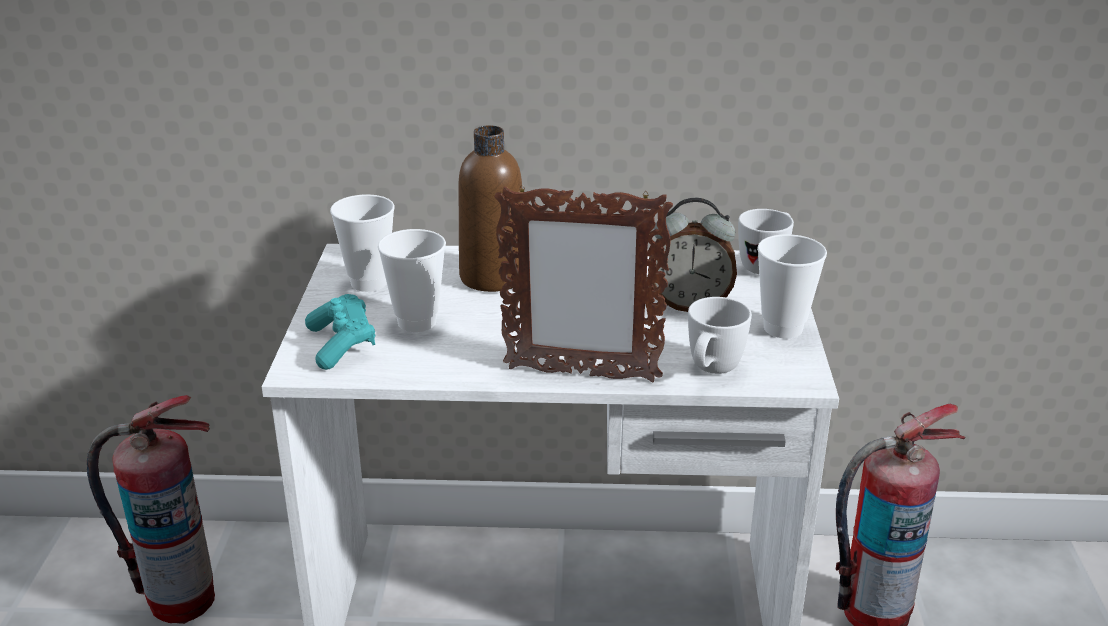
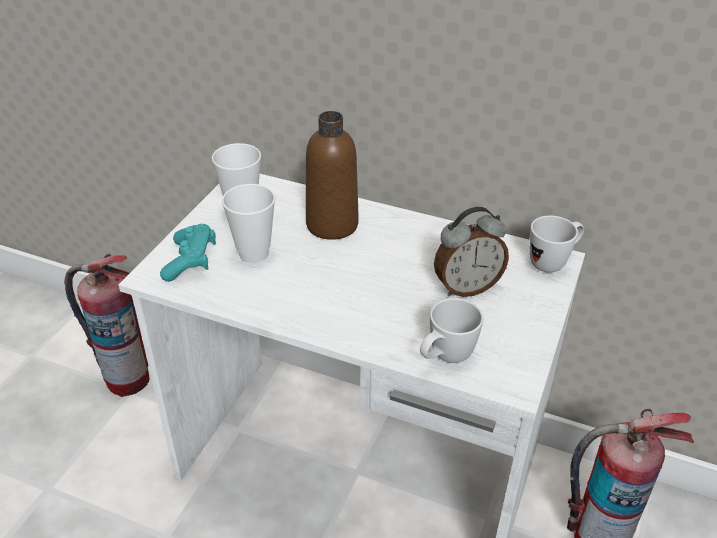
camera: 20 degrees right, 10 degrees up
(580, 374) = (342, 333): picture frame -> none
(689, 305) = (466, 287): alarm clock -> alarm clock turned 45 degrees counterclockwise
(783, 328) = (529, 330): cup -> none

